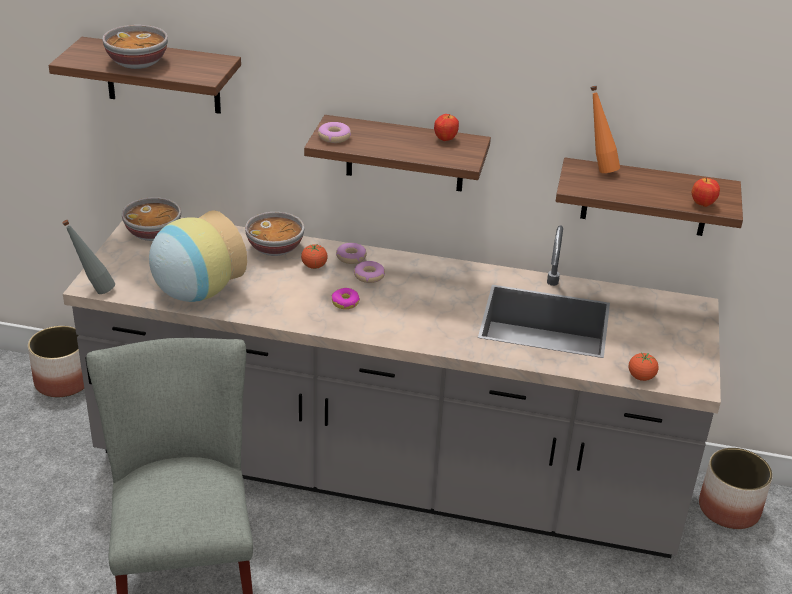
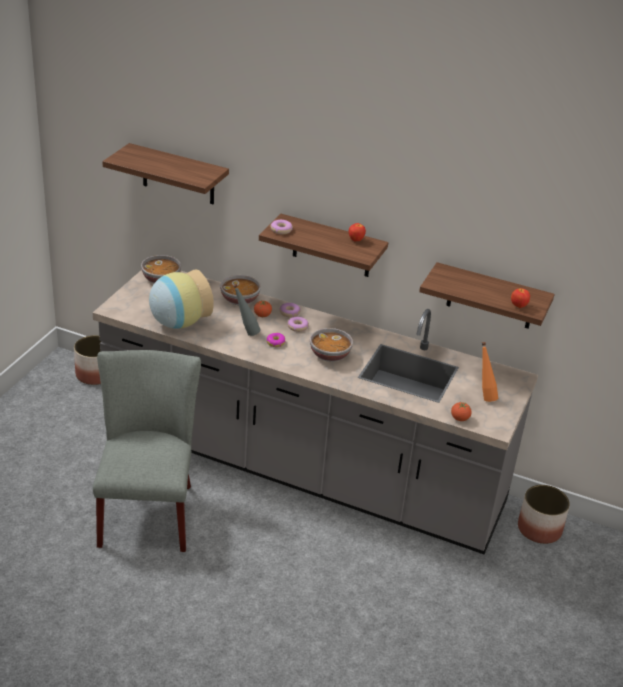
camera: 10 degrees right, 0 degrees up
(94, 290) = (113, 313): grey bottle -> grey bottle (246, 332)
(137, 63) = (159, 166): bowl -> bowl (330, 355)
(598, 168) = (456, 273): orange bottle -> orange bottle (484, 396)

